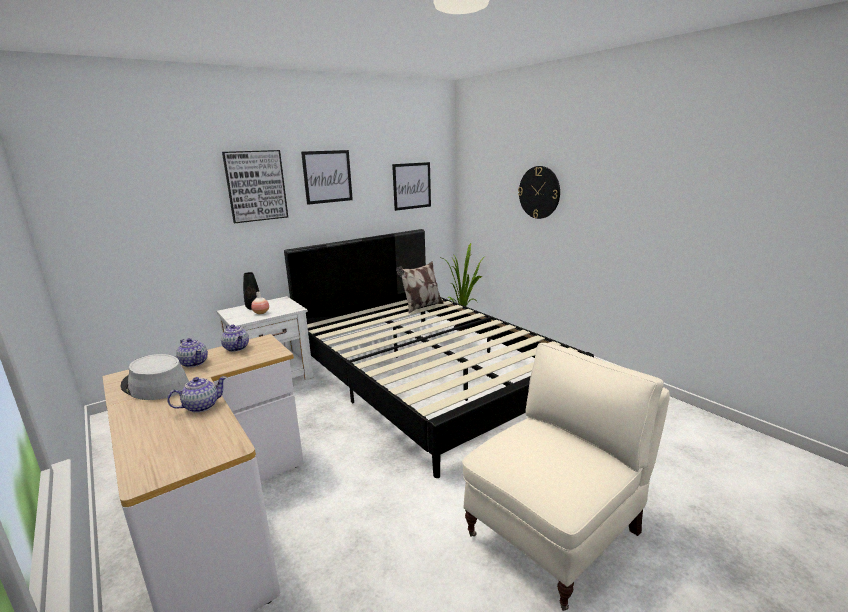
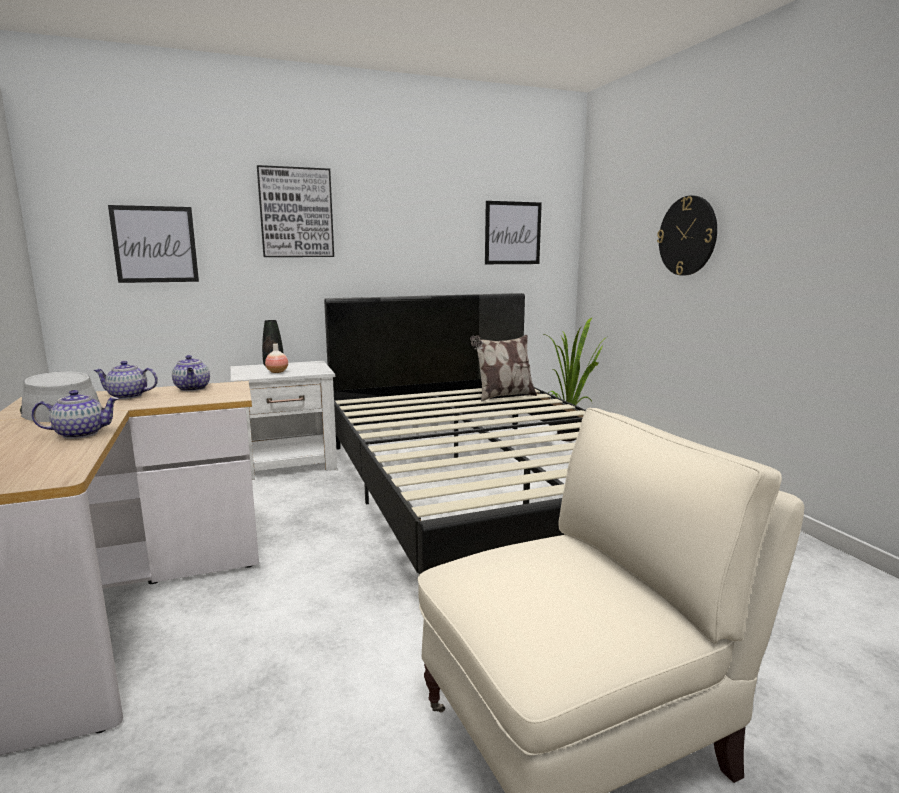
camera: 15 degrees right, 5 degrees down
(194, 363) = (128, 396): teapot -> teapot turned 120 degrees clockwise
(327, 176) = (392, 209): picture -> picture (155, 244)

